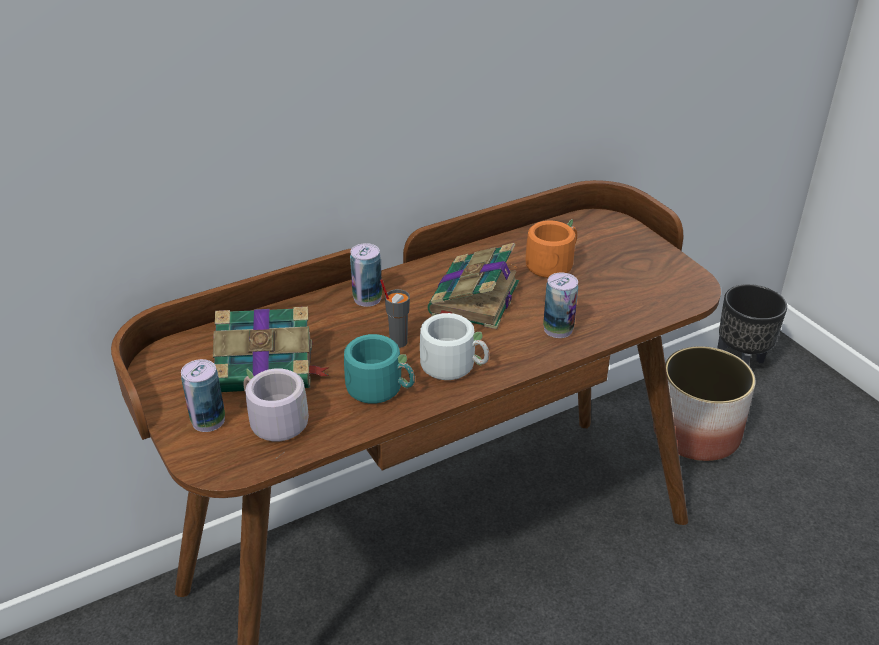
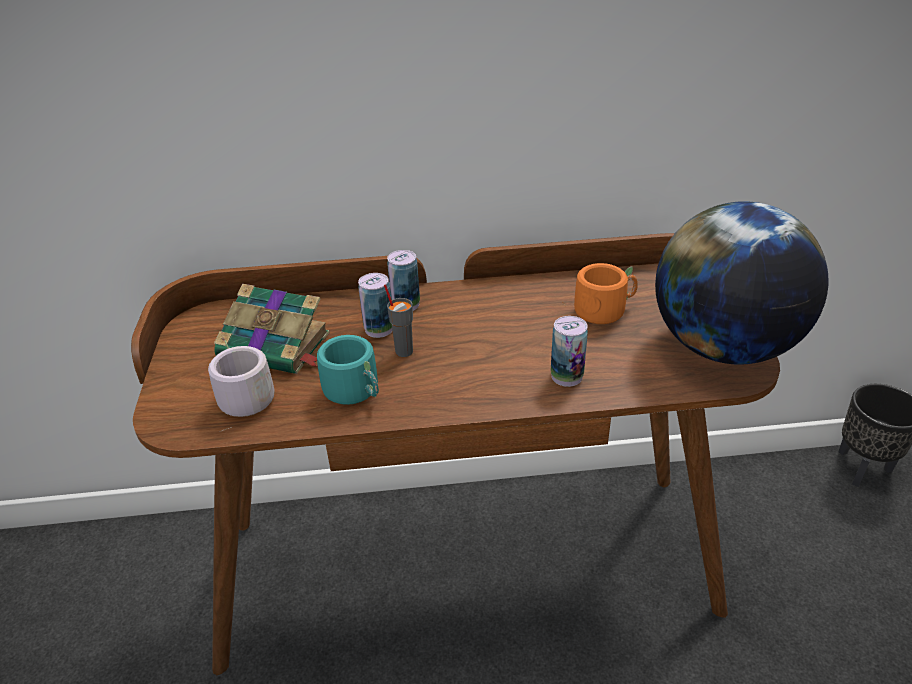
camera: 25 degrees right, 0 degrees up
(208, 421) = (194, 381): can -> can (379, 329)
(454, 365) = (439, 386): white mug -> none
(473, 300) = (502, 328): book -> none
(667, 275) = (723, 348): none -> globe
(695, 434) = (778, 526): planter -> none

